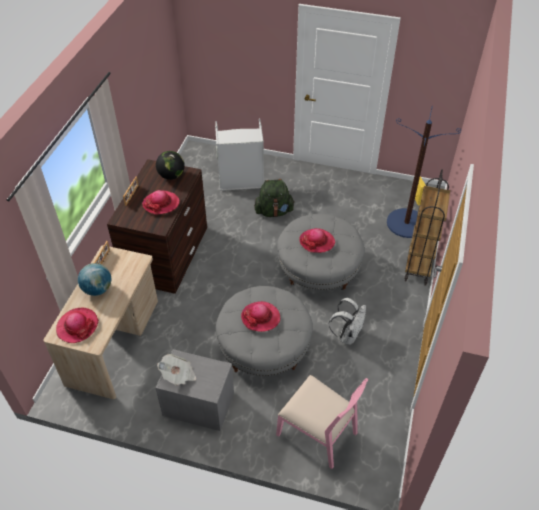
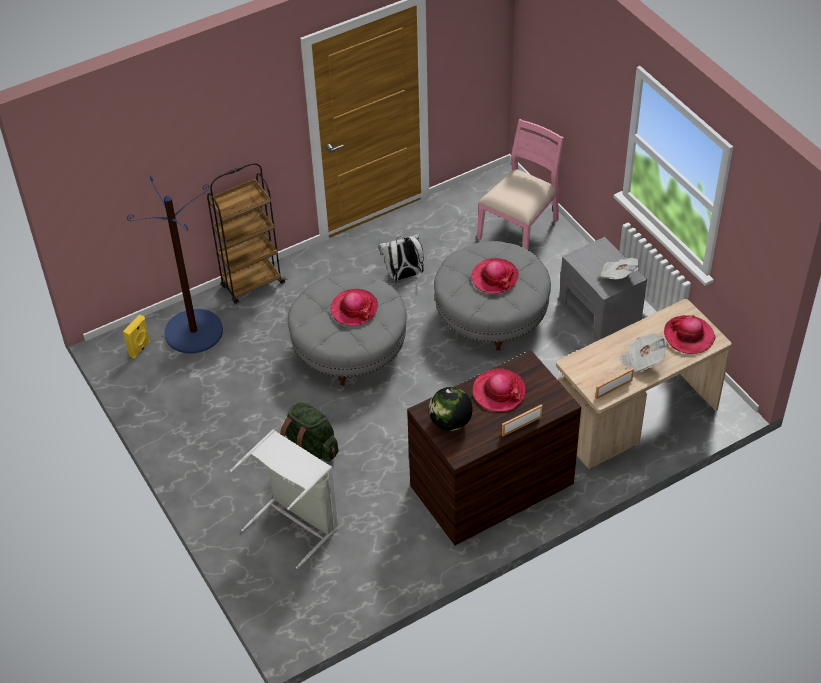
camera: 135 degrees left, 0 degrees up
(98, 289) = (642, 361): globe -> newspaper
(318, 433) = (520, 229): pink chair -> pink chair turned 45 degrees clockwise

